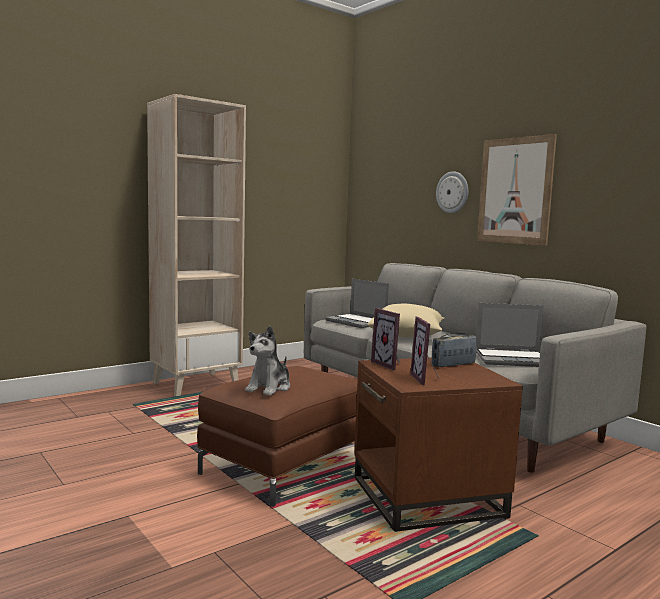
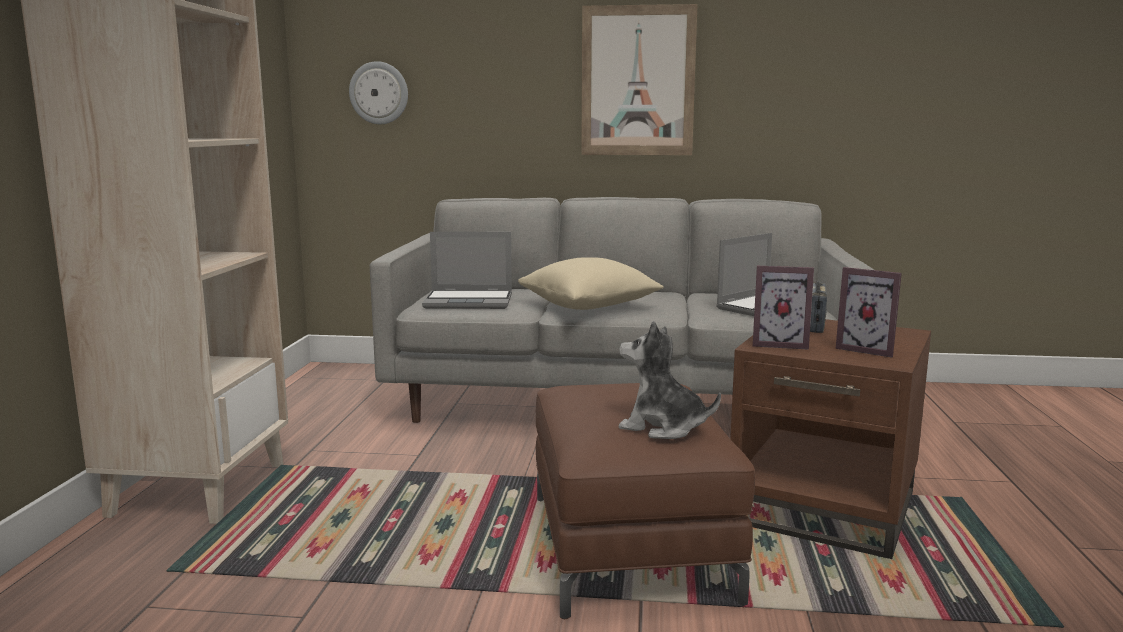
camera: 45 degrees left, 5 degrees up
(269, 388) = (662, 427): plush toy -> plush toy turned 135 degrees clockwise
(452, 192) = (528, 83): wall clock -> wall clock (379, 93)

